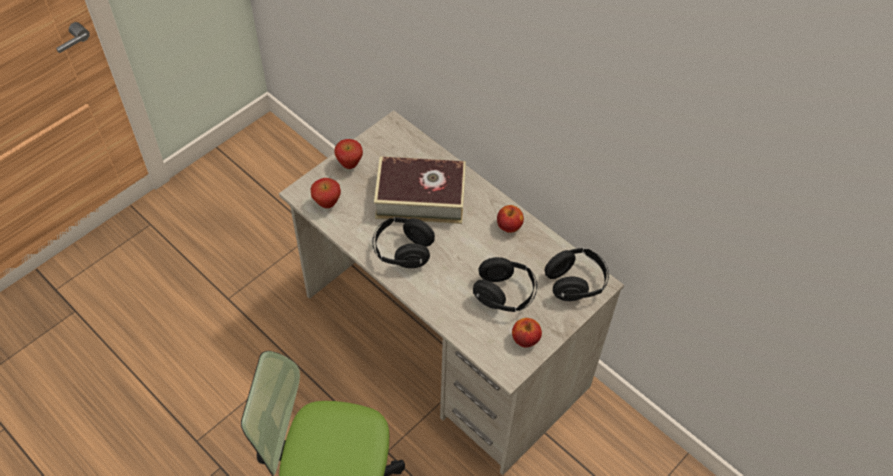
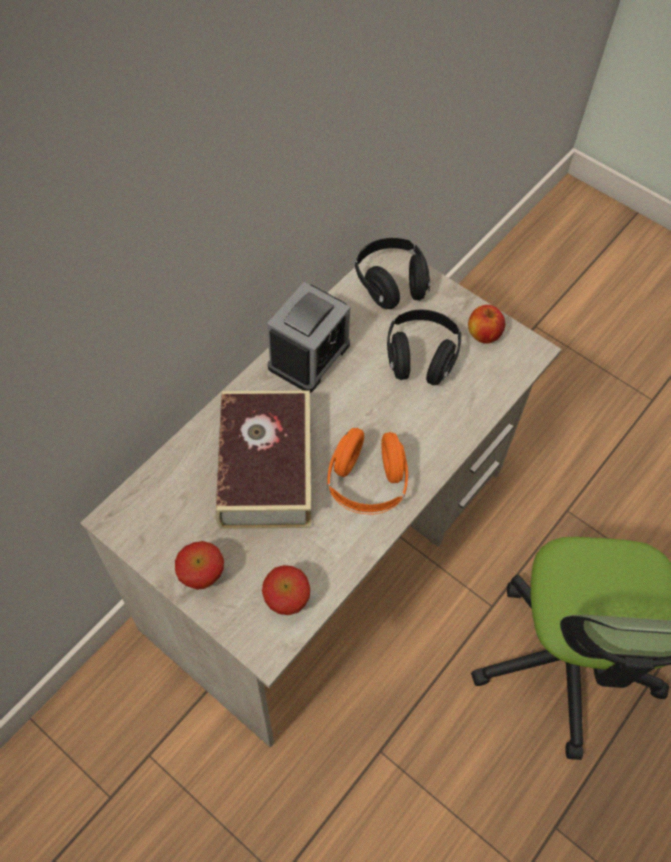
camera: 95 degrees left, 5 degrees up
(403, 251) = (367, 483): black headphones -> orange headphones
(509, 226) = (309, 356): apple -> alarm clock

